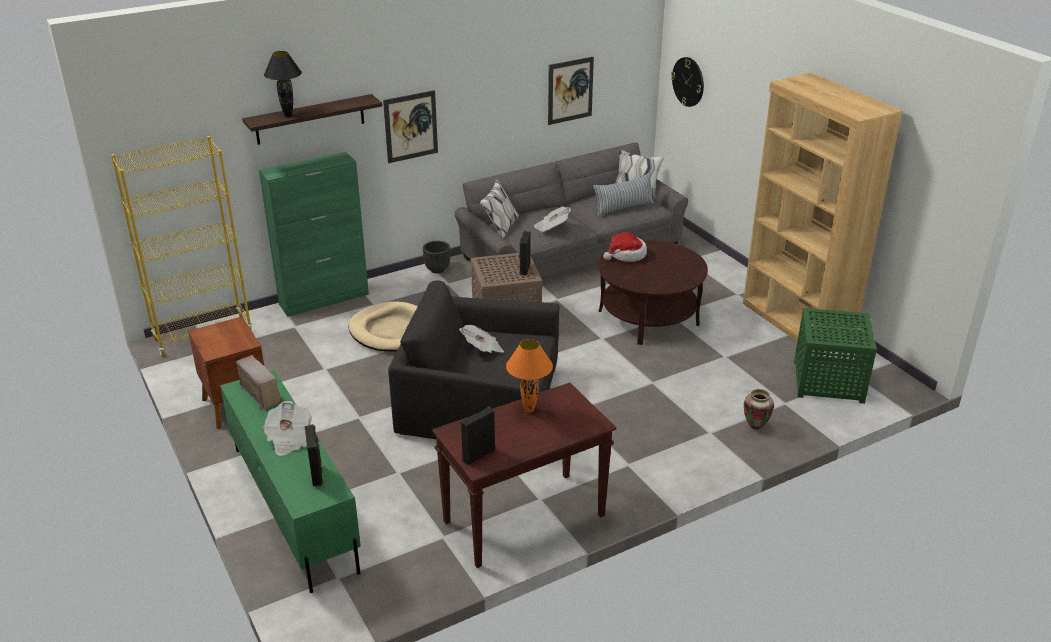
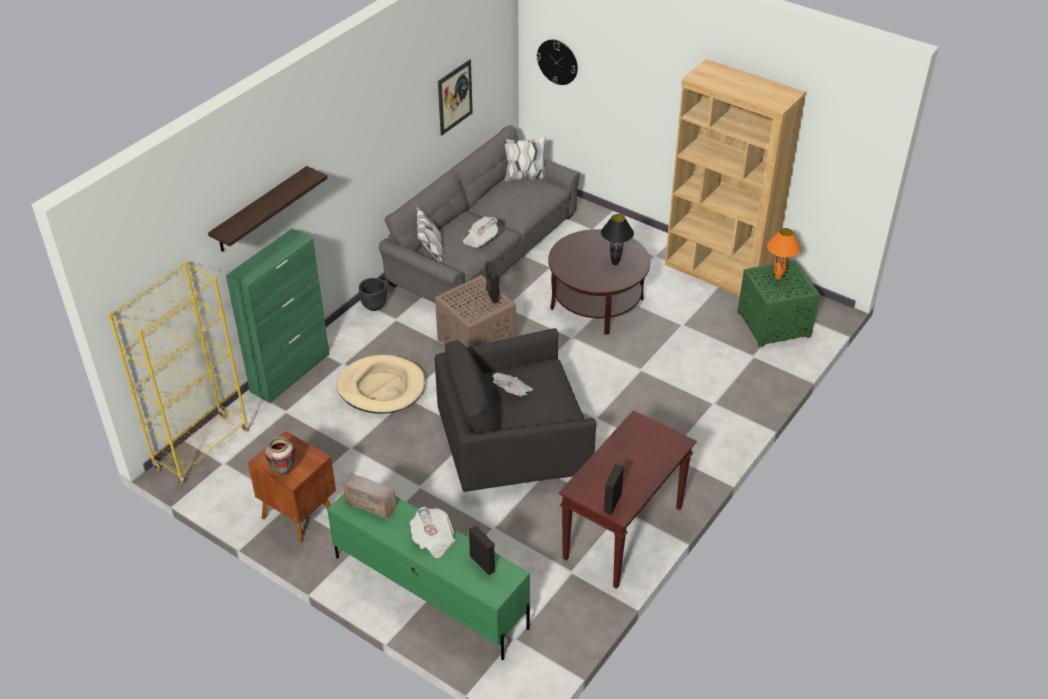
camera: 25 degrees left, 10 degrees up
(288, 115) = (251, 216): black table lamp -> black table lamp (615, 263)
(411, 126) = (338, 182): picture -> none
(529, 410) = (621, 447): orange table lamp -> orange table lamp (778, 277)
(623, 208) = (528, 198): pillow -> none
(626, 255) = (570, 254): hat -> none
(755, 427) = (744, 386): vase -> vase (283, 471)

